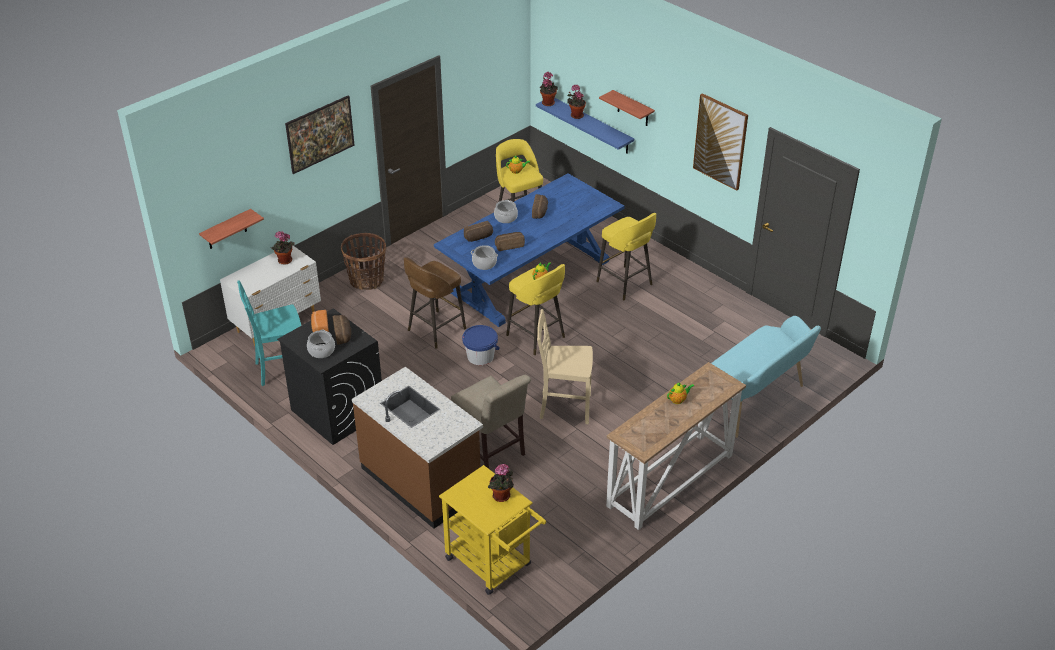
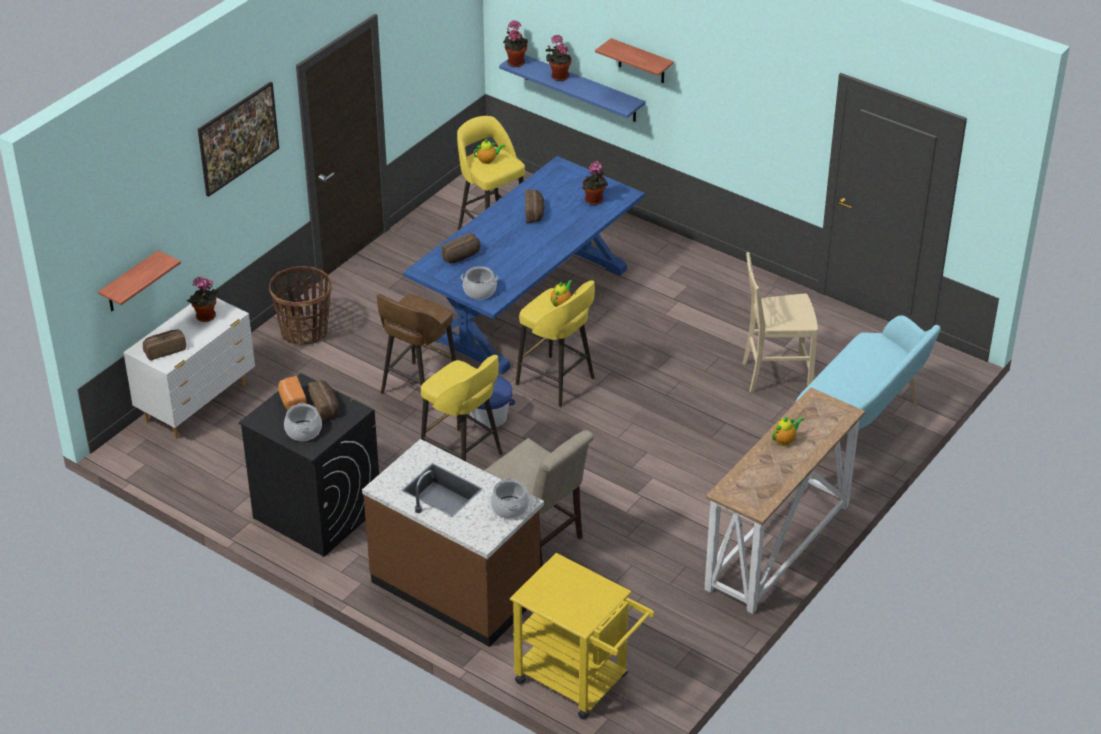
camera: 10 degrees left, 0 degrees up
(280, 369) = (222, 466): turquoise chair -> none
(501, 497) = (591, 590): potted plant -> potted plant (594, 201)
(506, 218) = (491, 226): cooking pot -> cooking pot (510, 507)
(509, 245) = (506, 263): bread -> bread (164, 350)
(564, 407) = (617, 470): beige chair -> beige chair (774, 375)
(625, 284) = (656, 298): yellow stool -> yellow stool (463, 457)
(720, 141) = (771, 96): picture -> none

